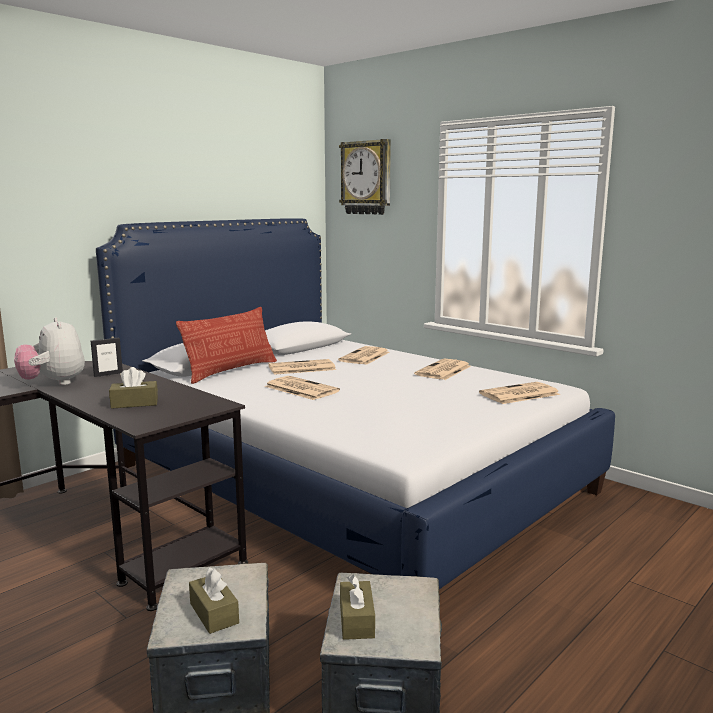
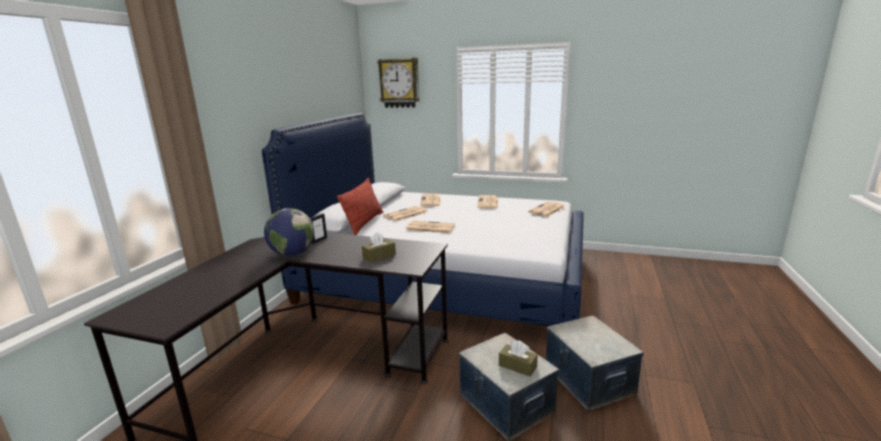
camera: 25 degrees left, 5 degrees up
(53, 383) = (292, 254): plush toy -> globe
(356, 620) = (587, 346): brown tissue box -> none

